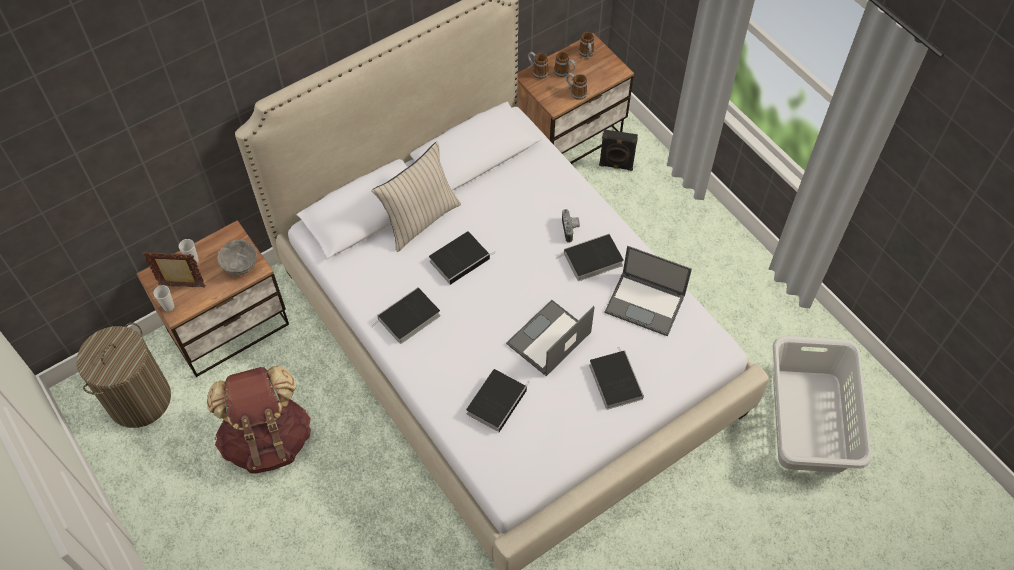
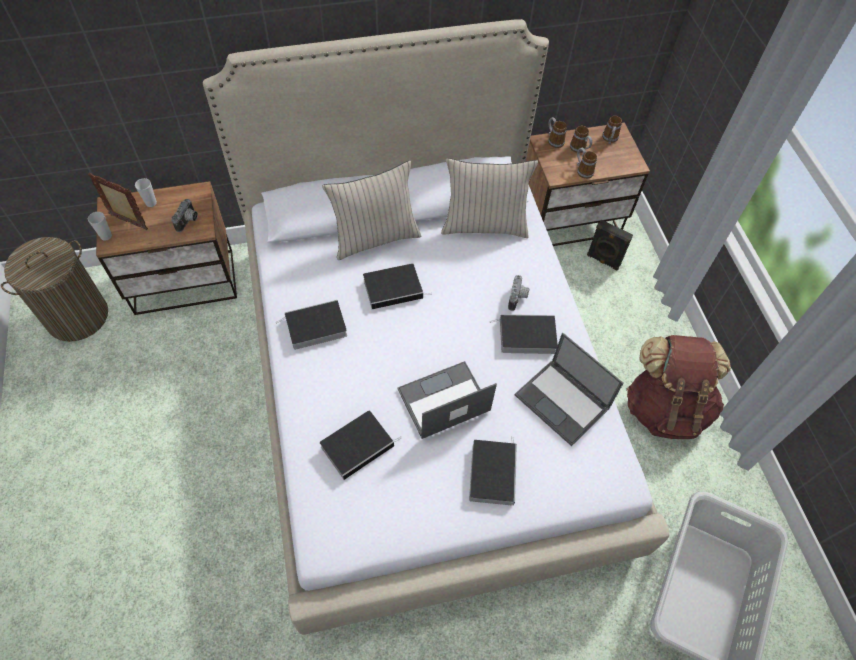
camera: 20 degrees right, 0 degrees up
(240, 265) = (189, 221): grey bowl -> camera
(268, 439) = (163, 395): brown backpack -> brown backpack (665, 408)
(511, 174) = (484, 225): none -> beige pillow

